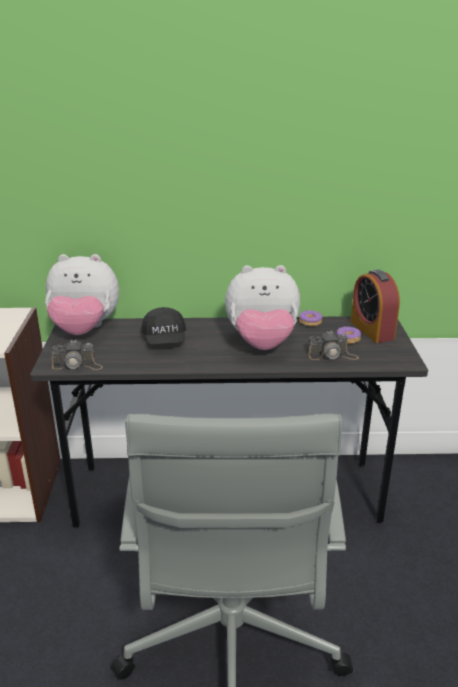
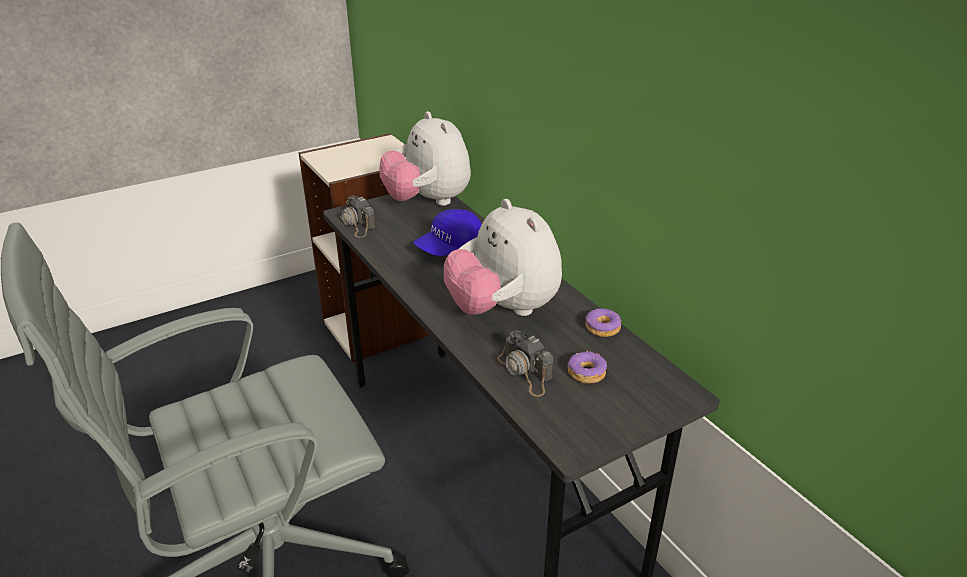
camera: 60 degrees right, 5 degrees up
(165, 340) = (449, 248): black cap -> blue cap
(372, 330) = (640, 388): alarm clock -> none

